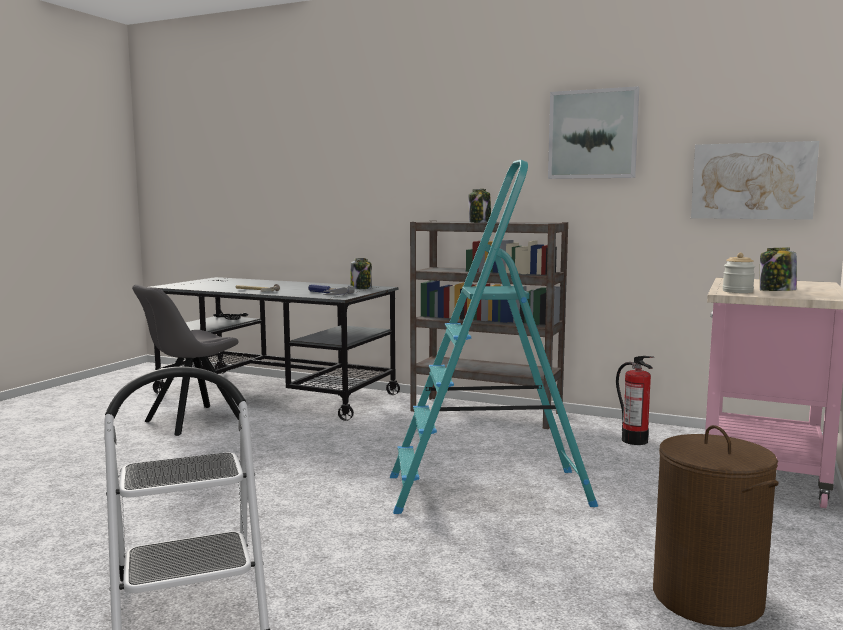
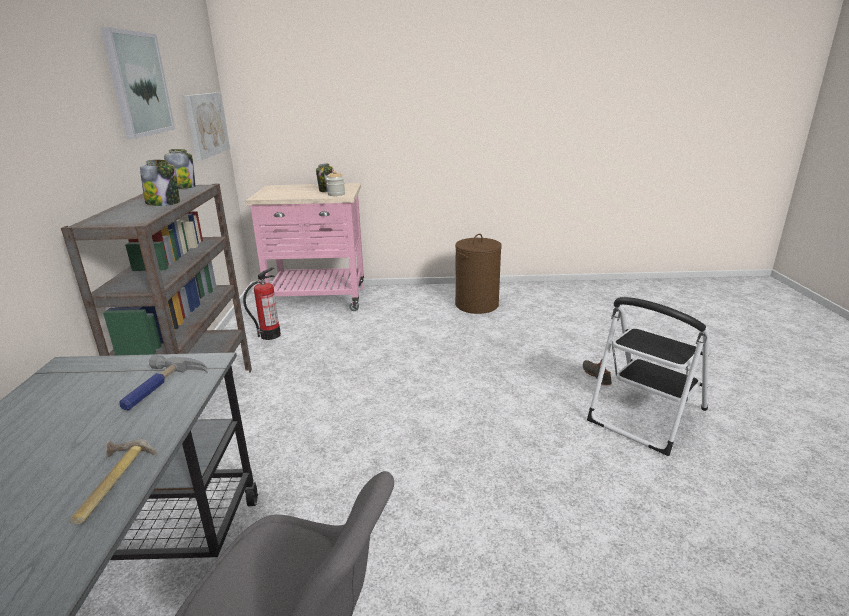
camera: 115 degrees left, 15 degrees up
(321, 615) = (597, 376): none -> black shoe
(361, 288) = (70, 380): jar -> jar (182, 187)
(487, 491) = (408, 367): turquoise step ladder -> none

